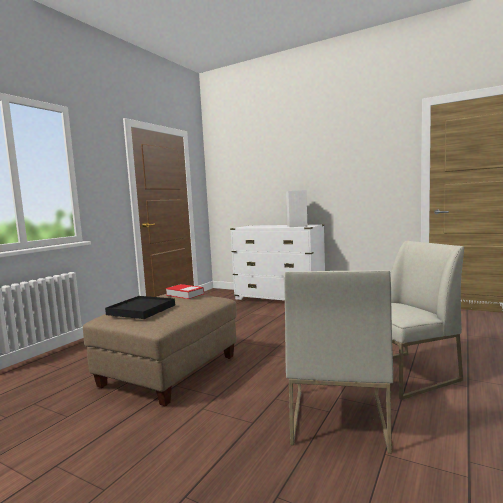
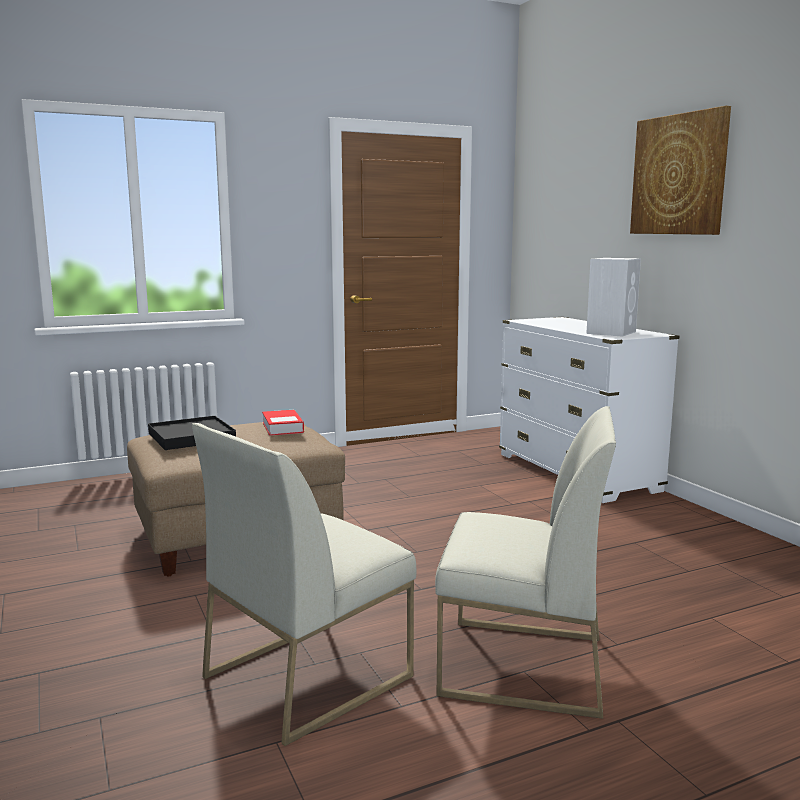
camera: 35 degrees right, 5 degrees up
(314, 152) = (679, 175): none -> picture

